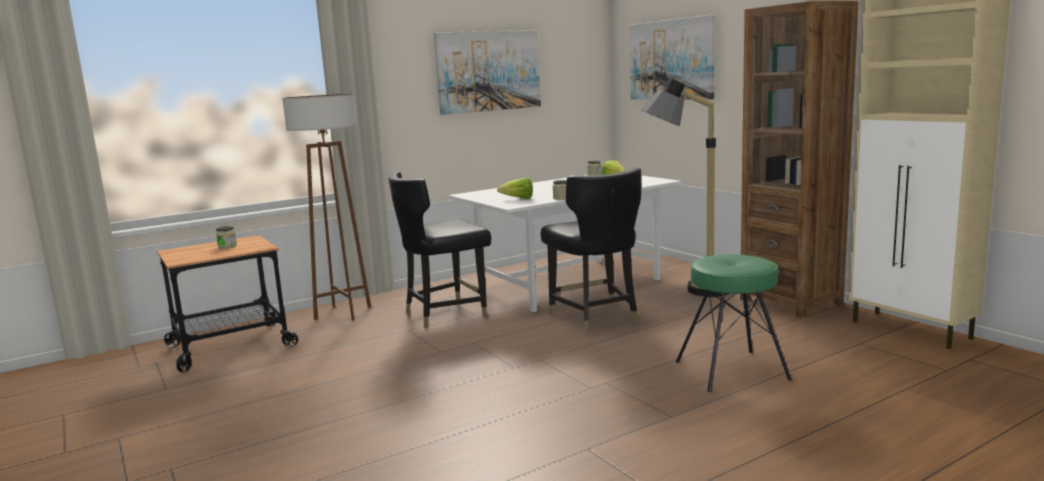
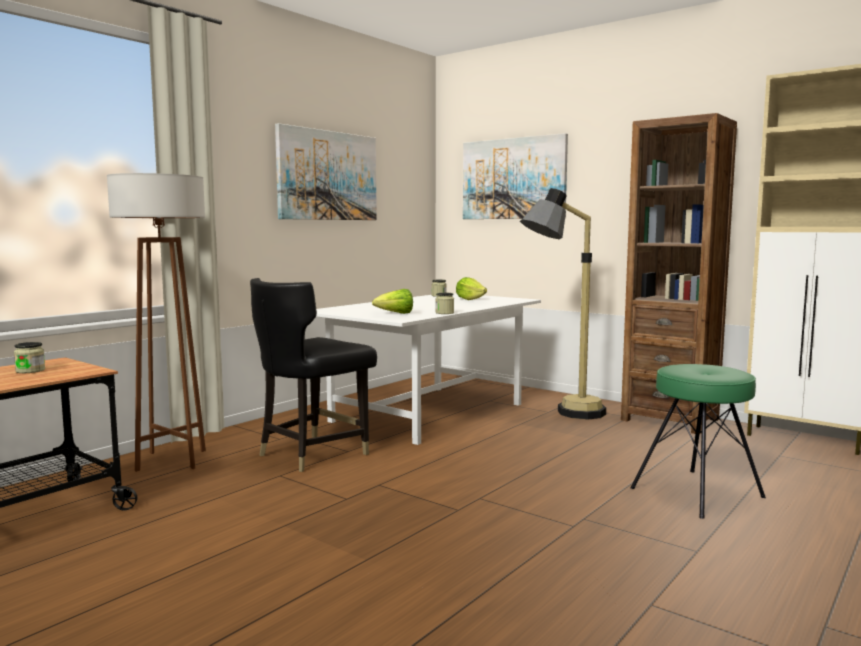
camera: 20 degrees left, 5 degrees down
(595, 317) = (494, 447): black chair -> none

